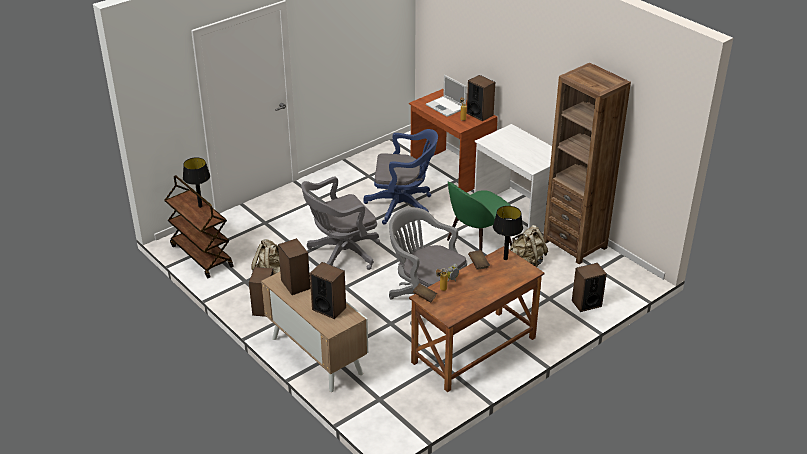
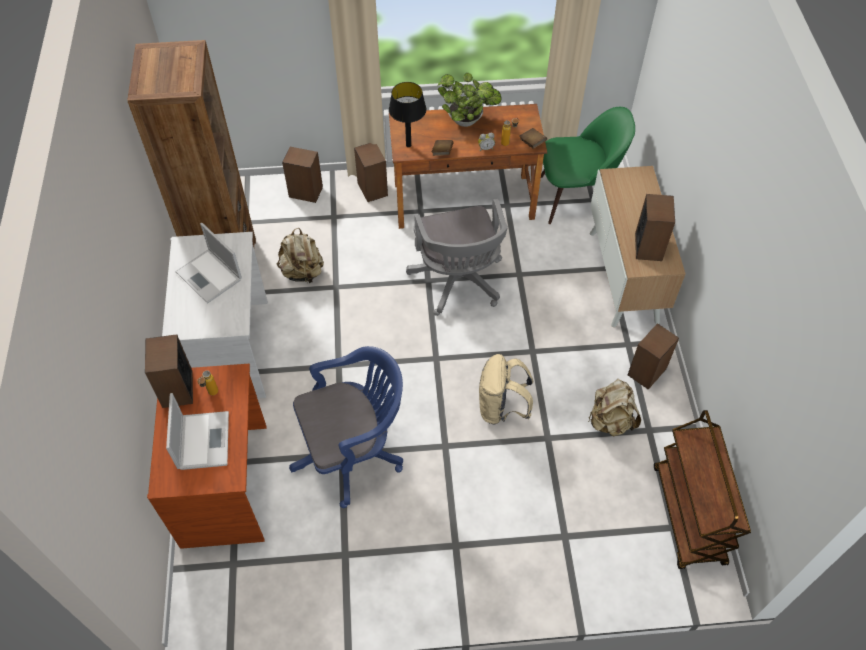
camera: 145 degrees left, 20 degrees up
(200, 206) = (699, 481): black table lamp -> none
(329, 308) = (630, 198): speaker -> speaker (372, 189)
(341, 254) = (501, 408): grey office chair -> beige backpack
(403, 206) = (353, 452): blue office chair -> blue office chair turned 120 degrees clockwise
(477, 244) = (329, 328): green chair -> green chair (575, 197)
(484, 291) = (467, 121): none -> potted plant
(525, 150) = (210, 276): none -> laptop

